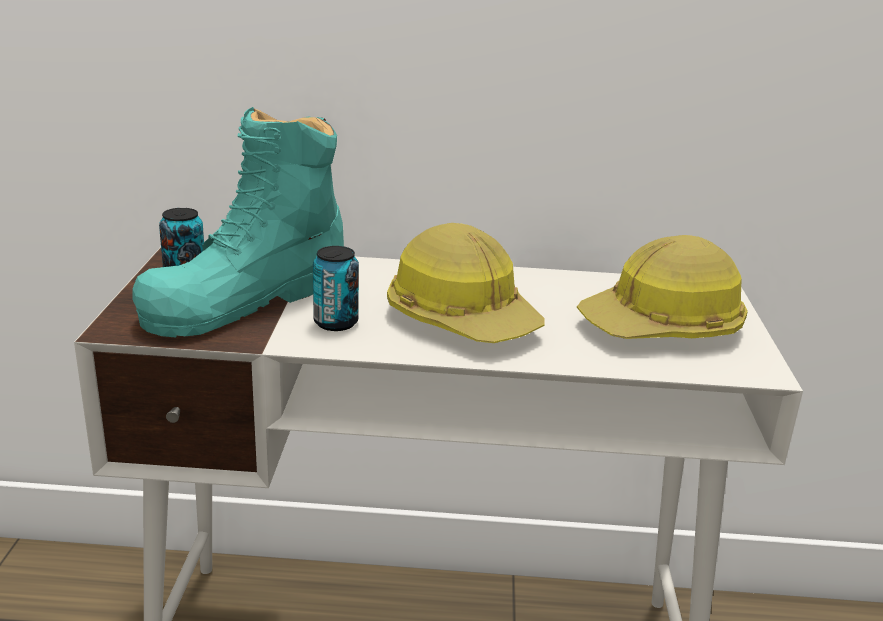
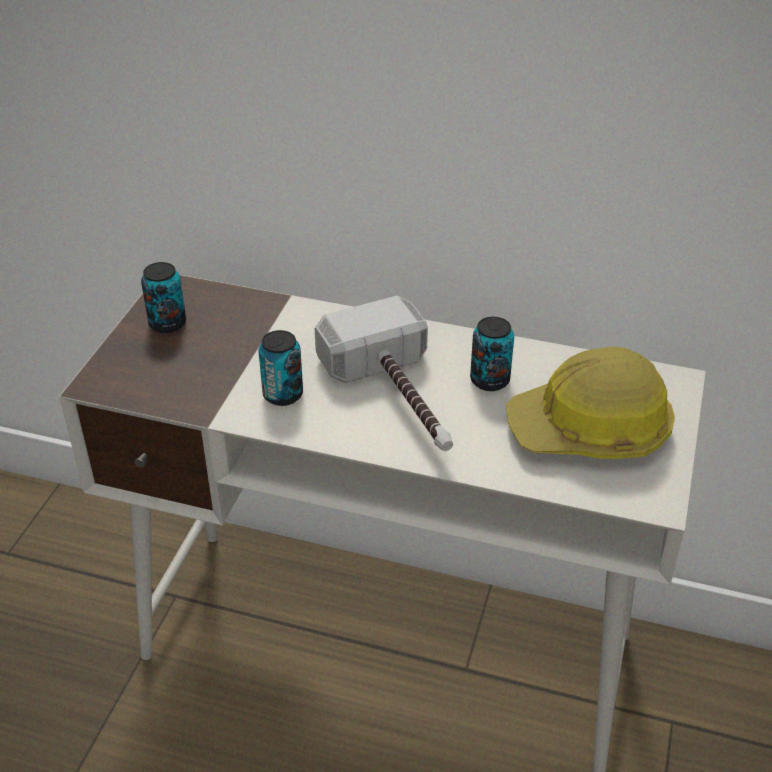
camera: 15 degrees right, 15 degrees up
(248, 299) = (215, 356): turquoise boot -> none
(462, 318) = (399, 399): hard hat -> hammer
(544, 299) = (489, 380): none -> can

